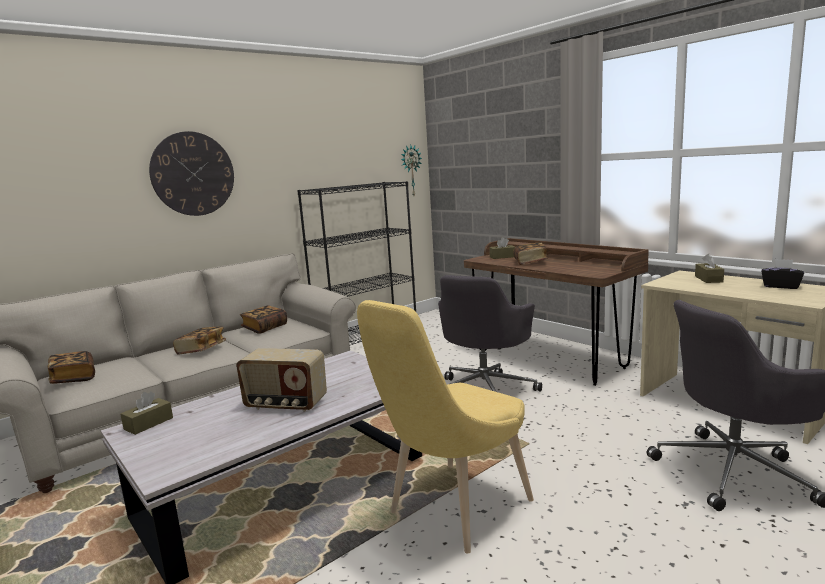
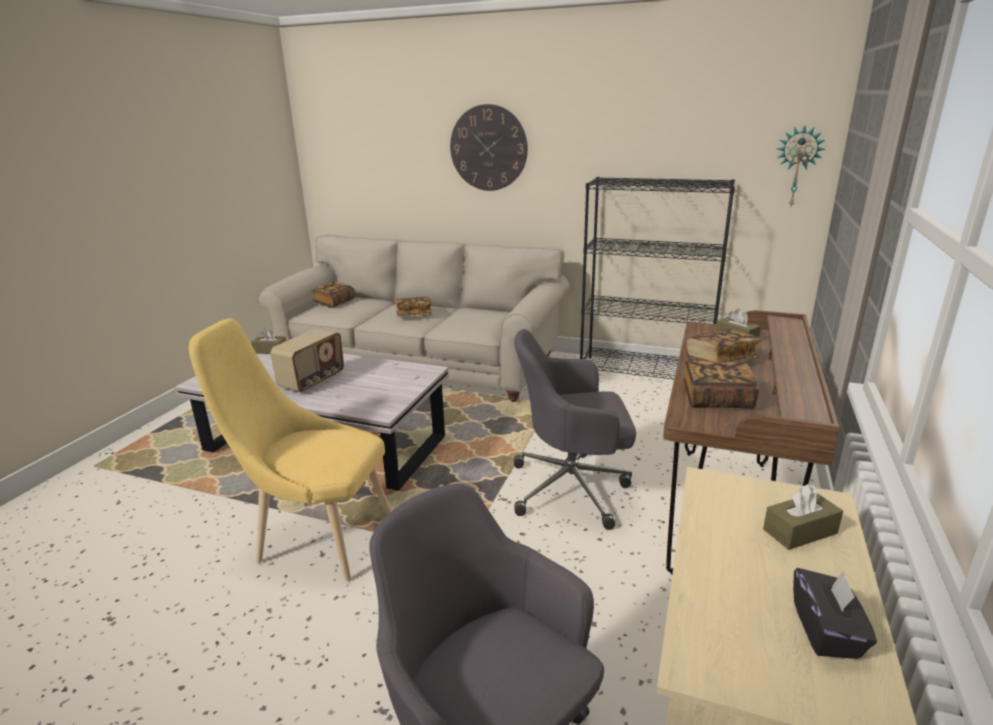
camera: 60 degrees right, 10 degrees up
(265, 328) = (476, 316): book -> book (717, 399)
(285, 405) = (313, 381): radio -> radio turned 135 degrees counterclockwise

